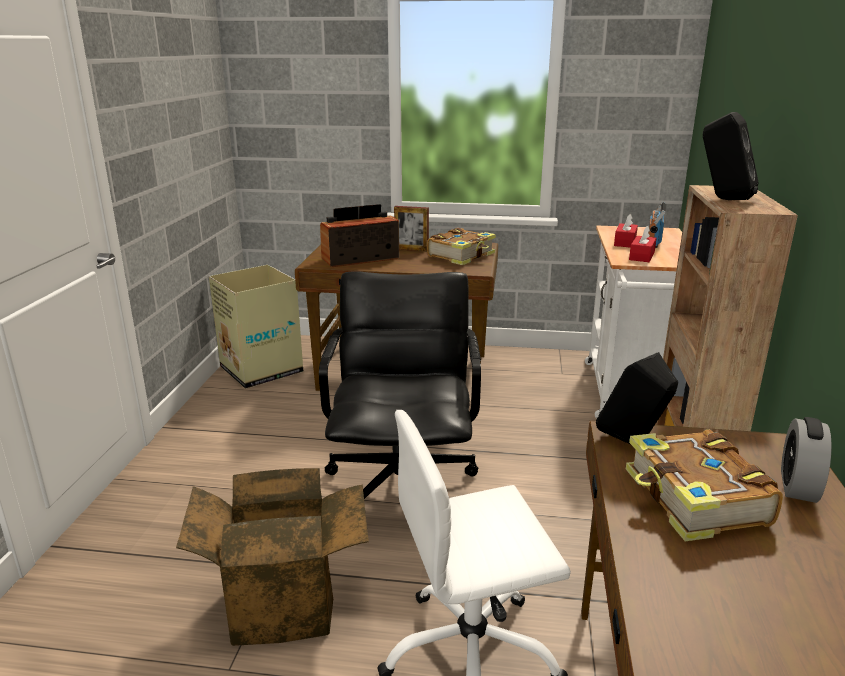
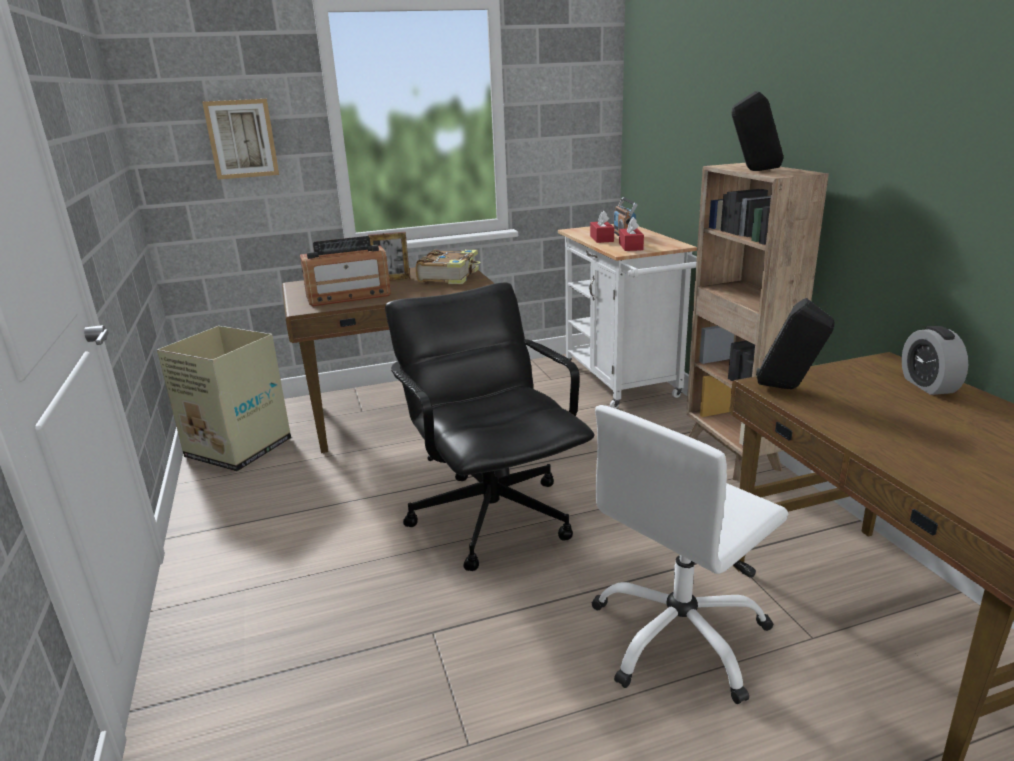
camera: 25 degrees left, 0 degrees up
(285, 600) = (468, 657): cardboard box -> none
(315, 109) = (242, 139): none -> picture
(360, 258) = (348, 296): radio -> radio turned 150 degrees counterclockwise
(695, 500) = (881, 414): book -> none

